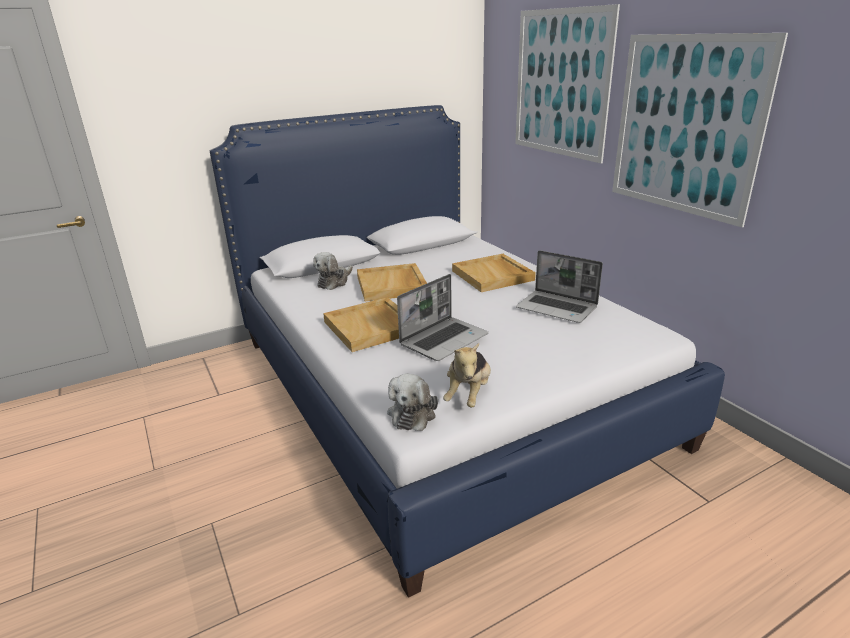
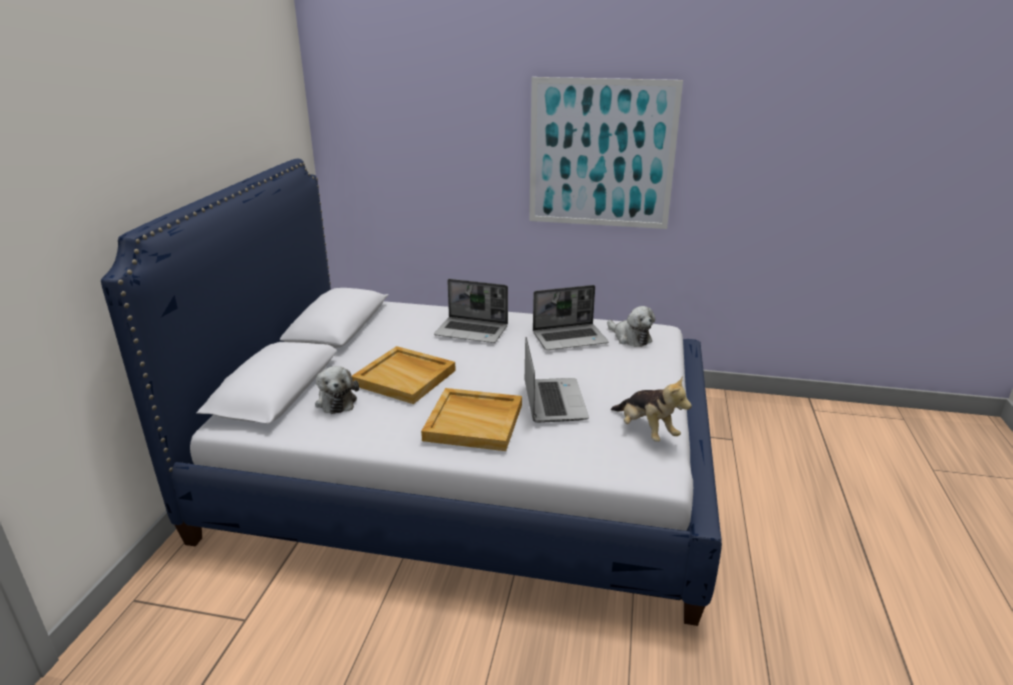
camera: 50 degrees left, 0 degrees up
(413, 412) = (641, 466): plush toy -> plush toy (630, 338)
(493, 275) = (472, 331): beige tray -> laptop
(561, 84) = (443, 123): picture -> none

